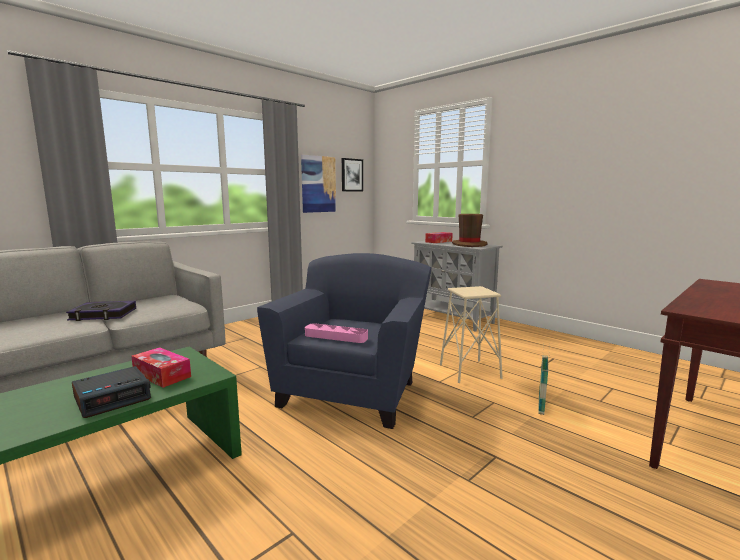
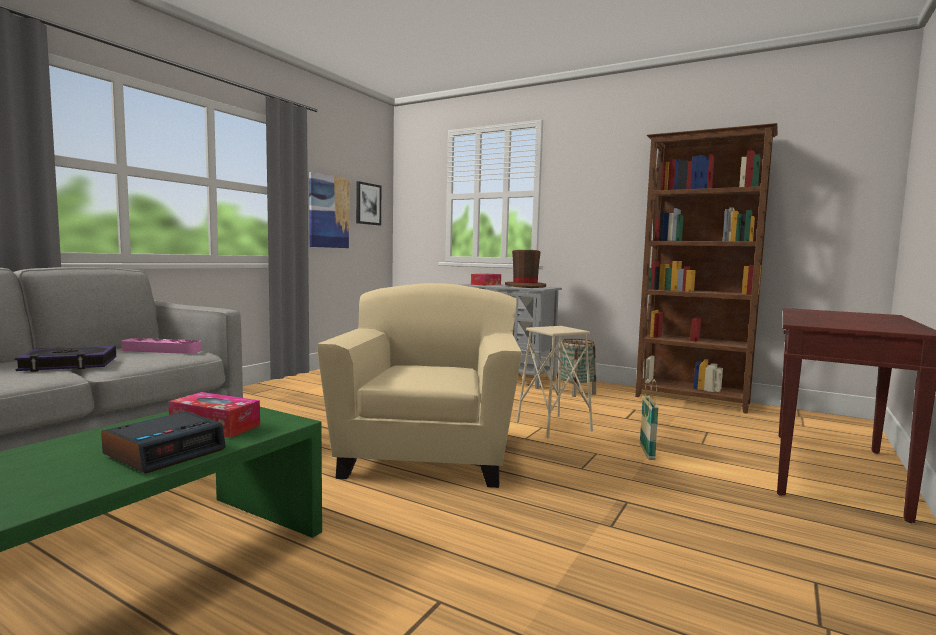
camera: 15 degrees left, 5 degrees down
(336, 336) = (420, 379): pink tray -> pink tray (162, 350)
(353, 391) = (428, 454): blue armchair -> beige armchair
(507, 337) = (575, 392): none -> basket
(615, 352) = (692, 400): none -> brown bookcase

